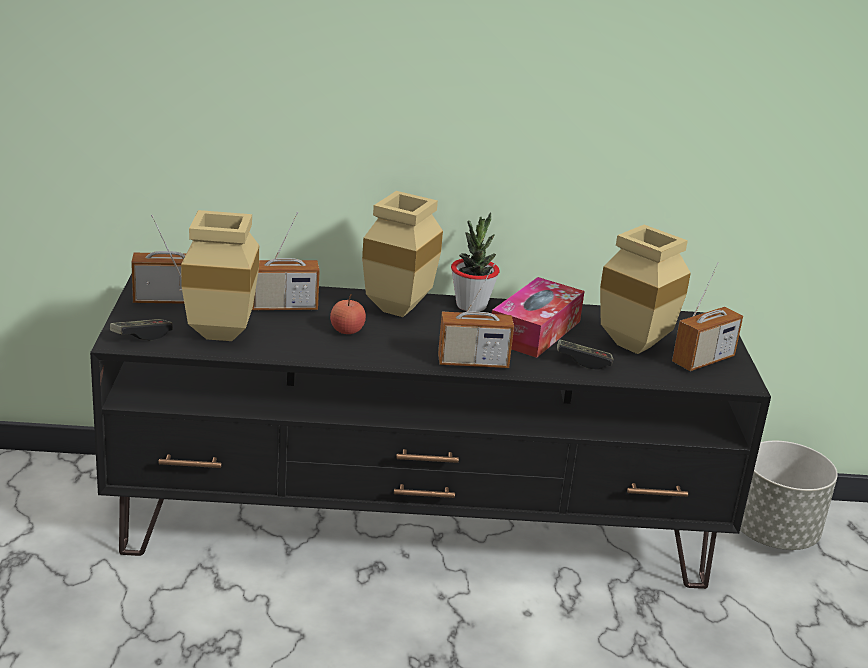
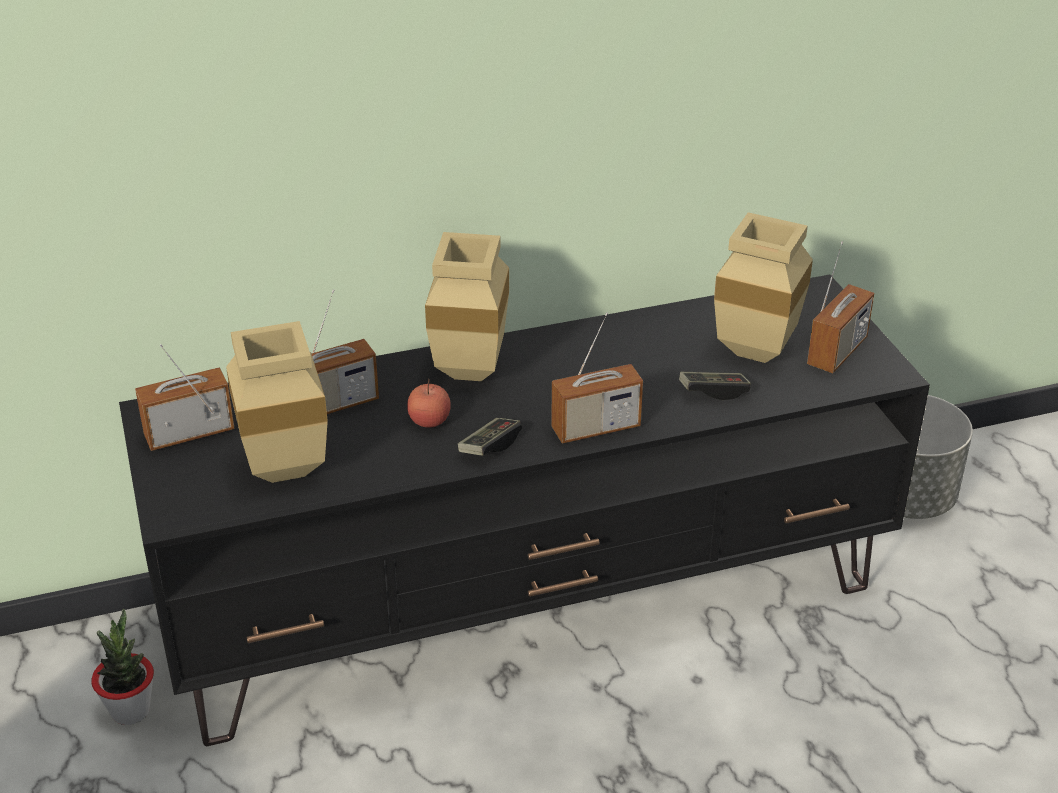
camera: 15 degrees left, 10 degrees up
(141, 336) = (191, 500): game controller -> game controller (490, 446)
(471, 305) = (549, 341): potted plant -> potted plant (130, 710)
(535, 331) = (639, 360): tissue box -> none

